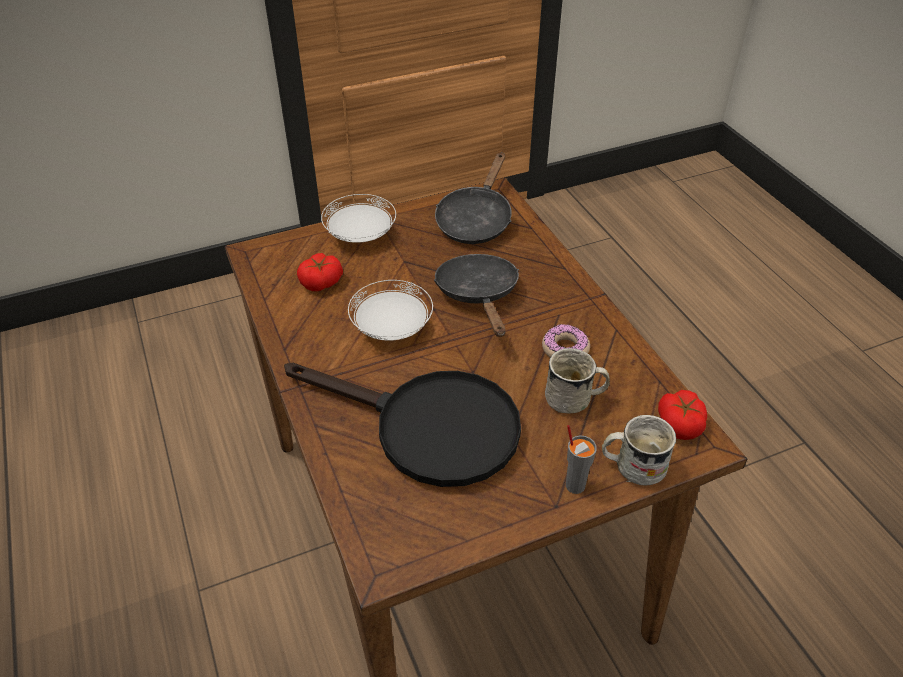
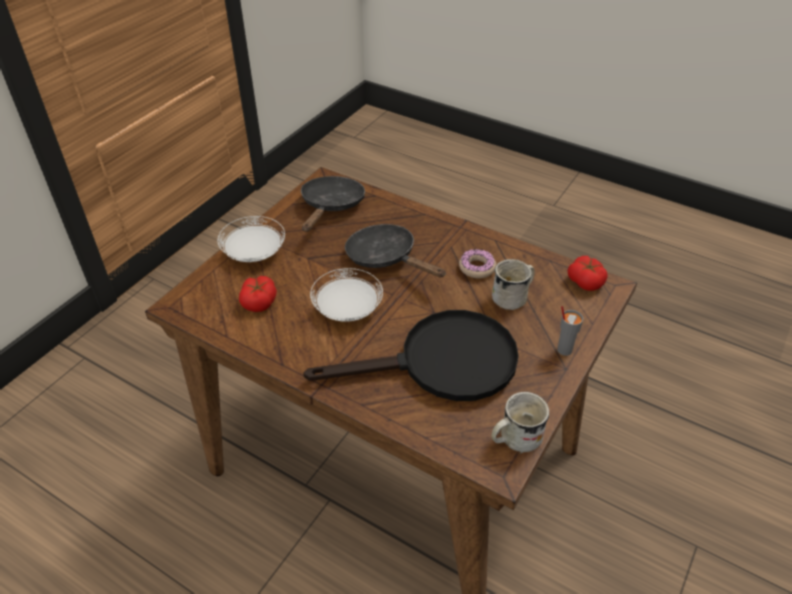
camera: 35 degrees left, 0 degrees up
(475, 220) = (331, 206): black frying pan -> black frying pan turned 150 degrees counterclockwise
(632, 466) = (584, 320): white mug -> white mug (514, 438)

